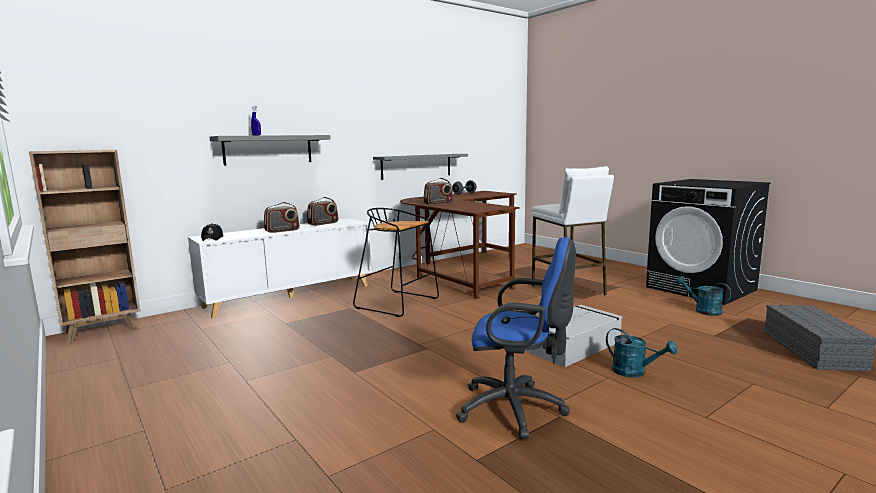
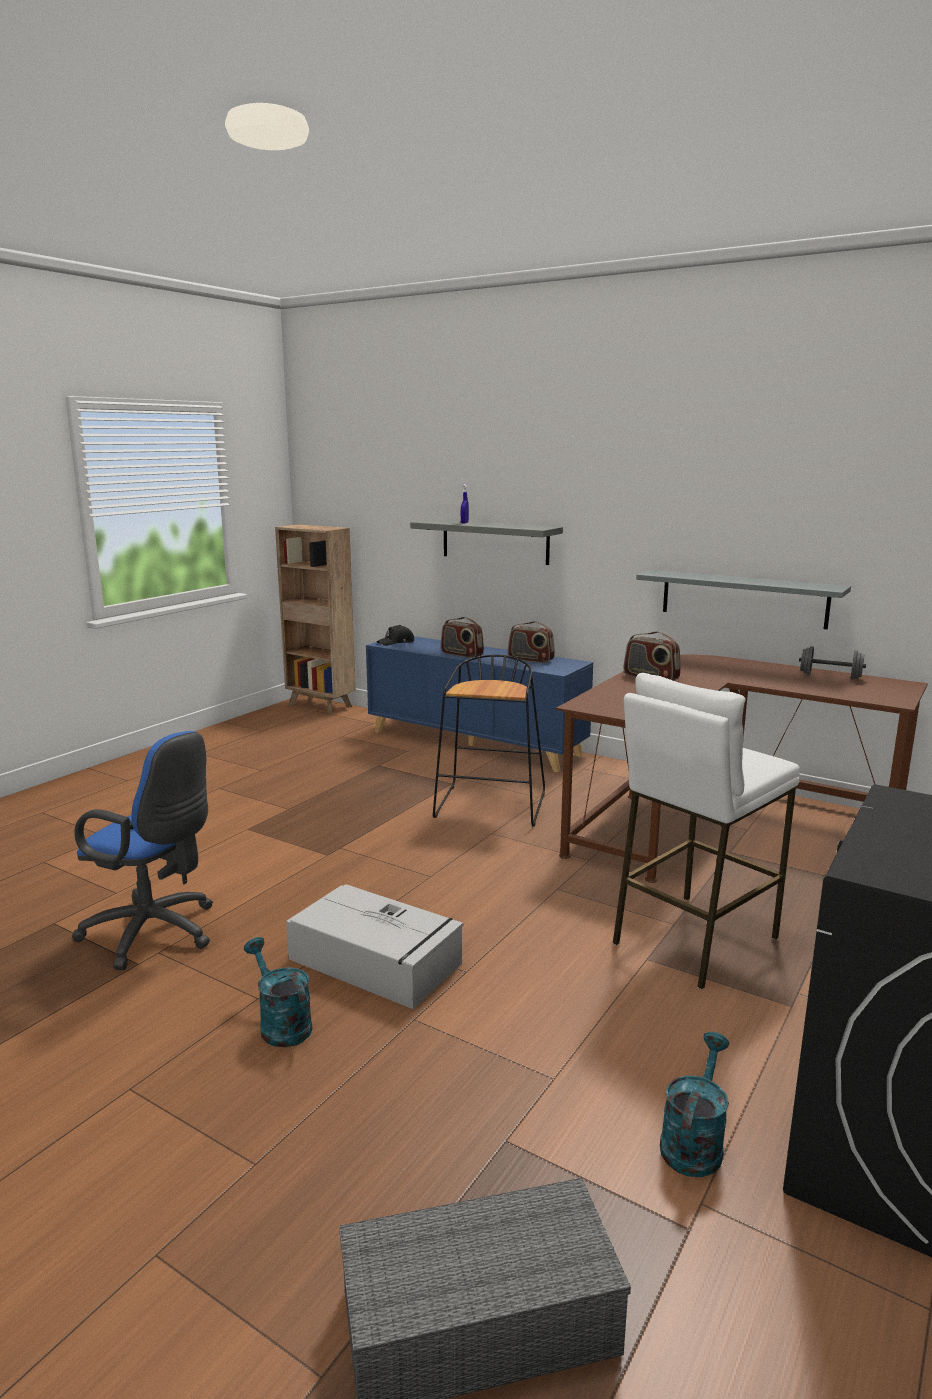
camera: 70 degrees right, 5 degrees up
(290, 296) = (475, 743): white cabinet -> blue cabinet
(517, 410) = (156, 934): blue office chair -> blue office chair turned 60 degrees counterclockwise
(634, 372) = (281, 1024): turquoise watering can -> turquoise watering can turned 120 degrees clockwise

